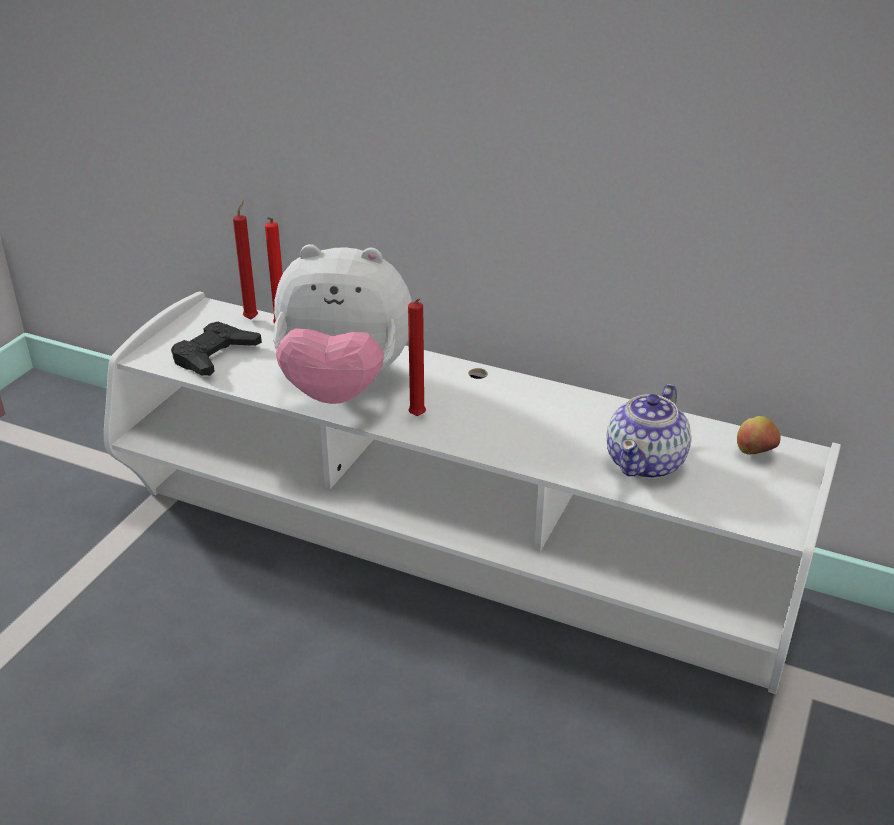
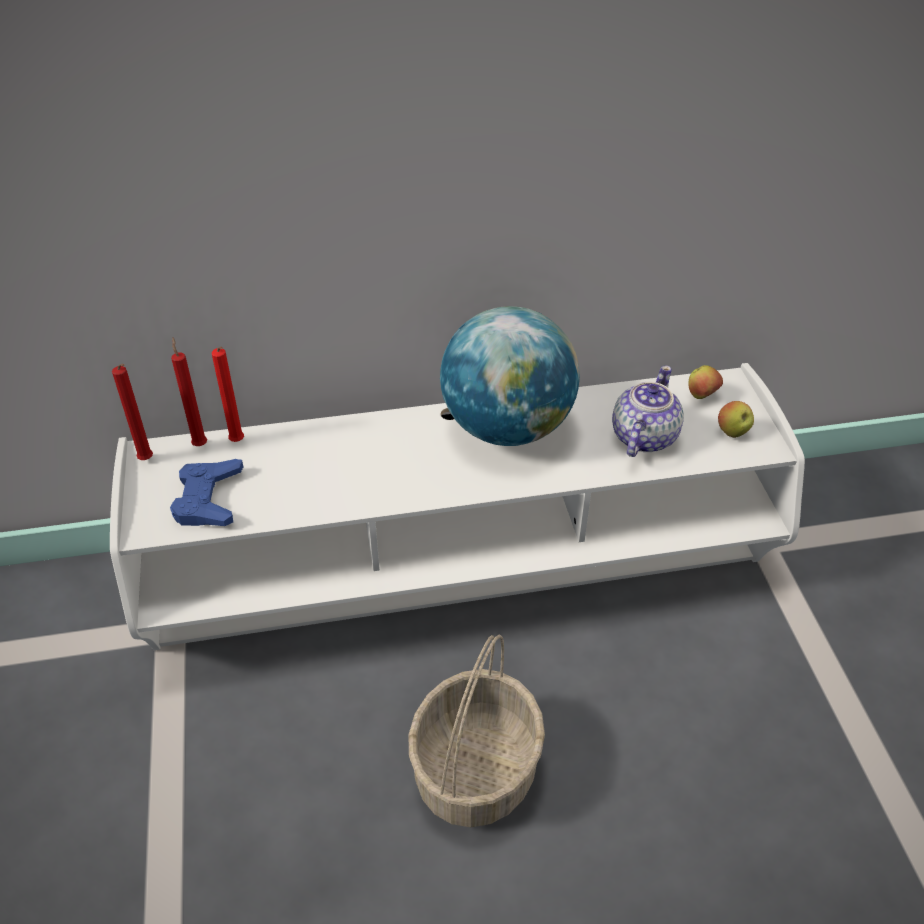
camera: 35 degrees left, 10 degrees up
(215, 356) = (208, 499): black game controller -> blue game controller
(300, 716) = (475, 769): none -> basket
(343, 387) = (357, 477): plush toy -> none
(417, 418) = (446, 478): red candle -> red candle (147, 461)
(518, 403) = (507, 427): none -> globe
(646, 462) = (643, 437): teapot -> teapot turned 150 degrees counterclockwise
(753, 497) = (732, 432): none -> apple

